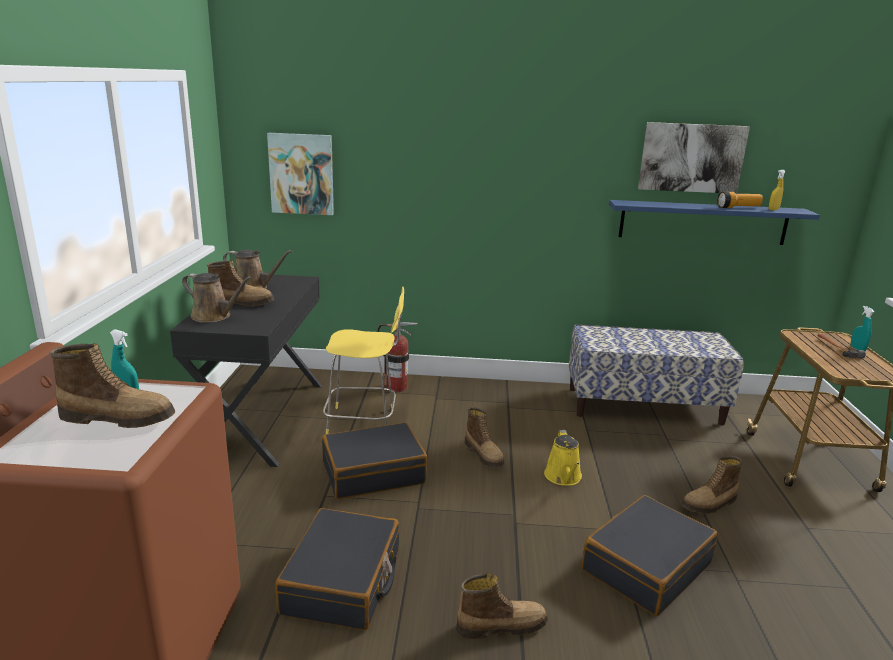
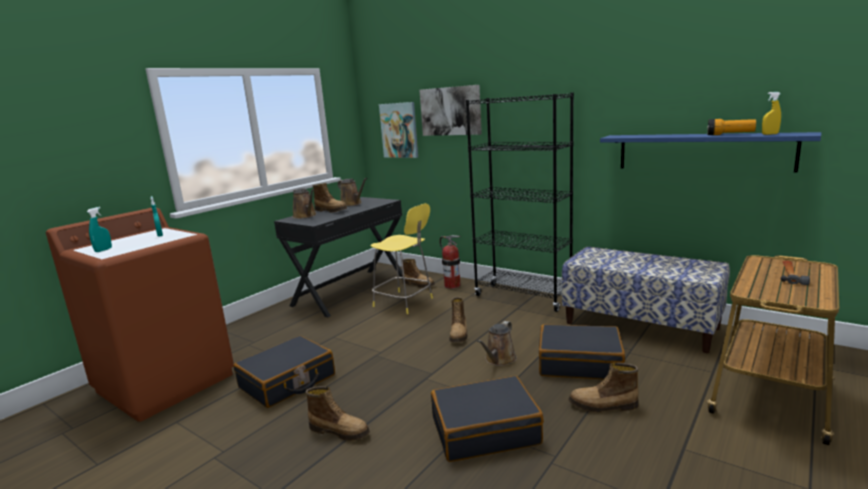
camera: 35 degrees right, 5 degrees down
(119, 418) = (140, 241): boot -> boot (419, 284)
(373, 472) = (375, 330): black suitcase -> black suitcase (579, 363)
(498, 391) = (523, 297): none -> black bookcase
(563, 477) = (499, 360): yellow watering can -> brown watering can
(691, 158) = (683, 90): picture -> picture (450, 111)
(857, 349) = (819, 278): turquoise spray bottle -> turquoise spray bottle (103, 250)

